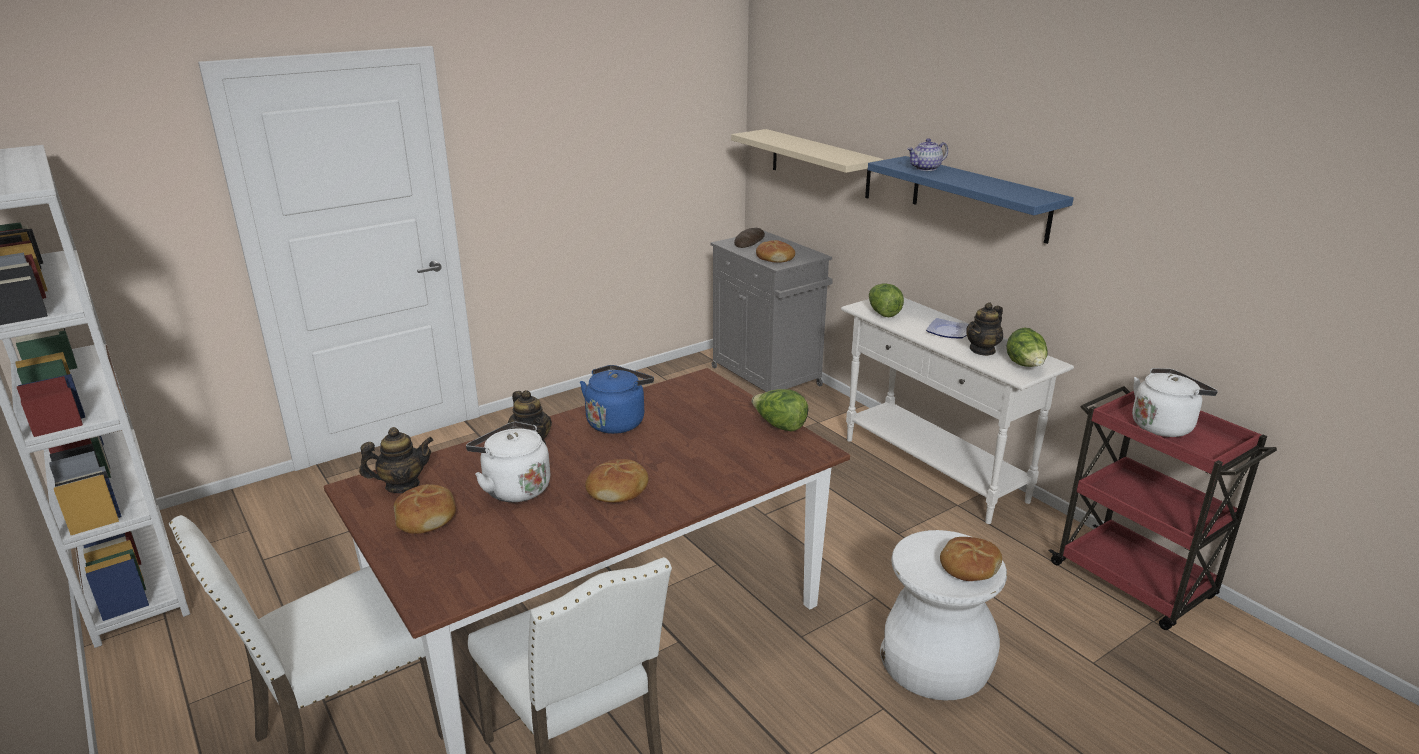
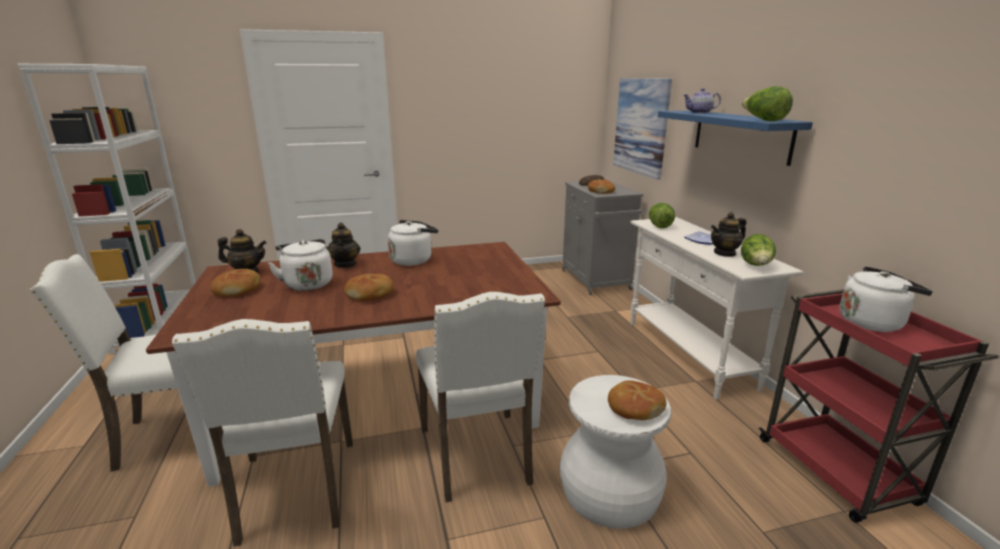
camera: 20 degrees right, 5 degrees down
(617, 421) = (413, 260): blue kettle -> white kettle
(769, 659) = (477, 456): none -> white chair
(779, 426) = (522, 277): lettuce -> lettuce (764, 120)
(819, 163) = (641, 126): beige shelf -> picture

